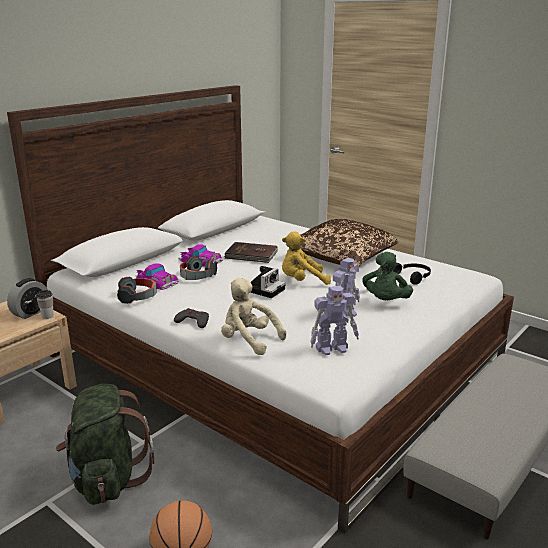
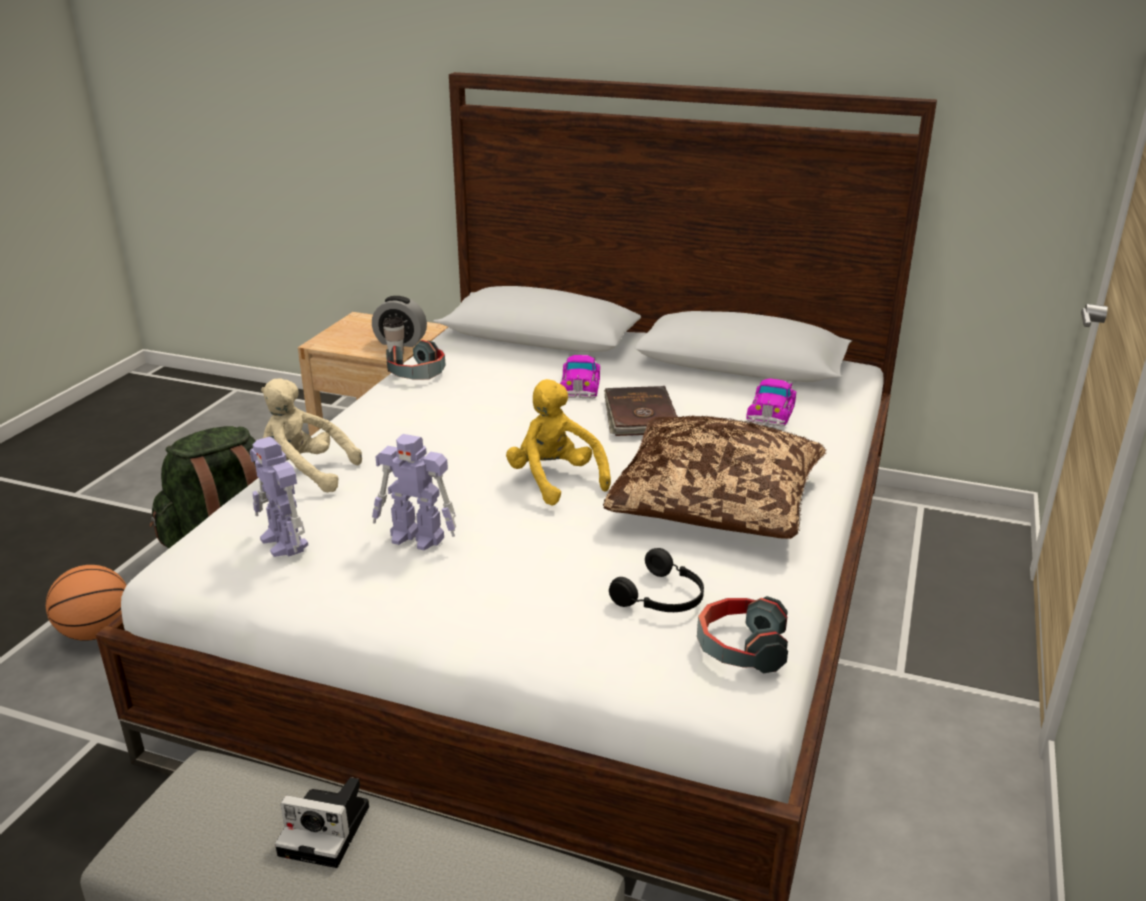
camera: 70 degrees right, 5 degrees up
(156, 281) = (477, 372): toy car -> toy car (772, 409)
(193, 321) = (353, 424): grey game controller -> none
(197, 276) = (515, 394): headphones -> headphones (740, 647)
(249, 340) = (304, 475): beige plush toy -> beige plush toy turned 90 degrees counterclockwise
(265, 289) = (490, 452): camera -> camera (328, 830)
(385, 302) = (509, 577): green plush toy -> none

